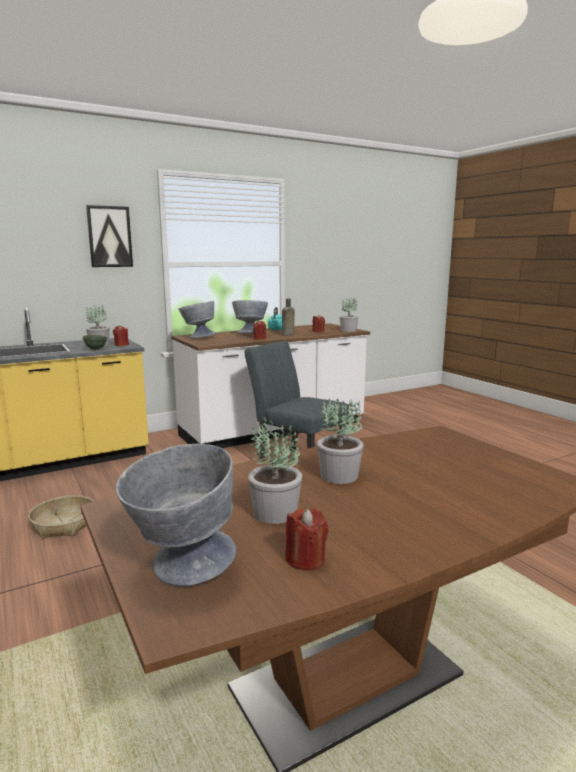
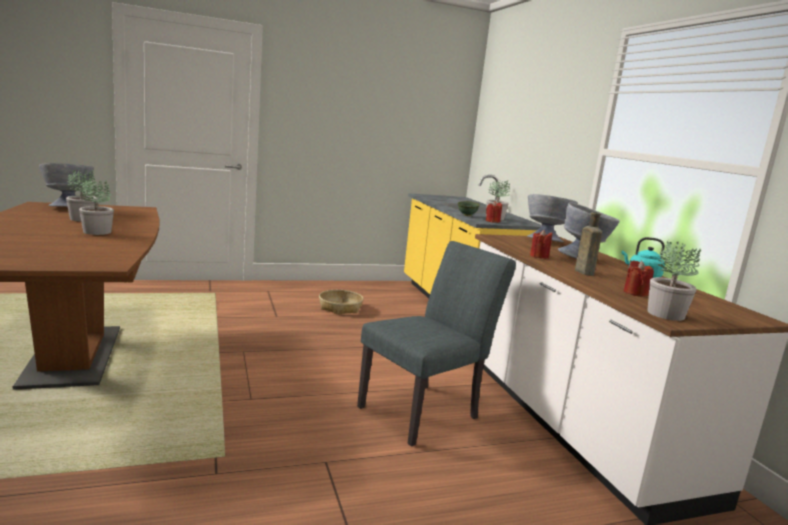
camera: 100 degrees right, 0 degrees up
(109, 236) = (567, 115): picture -> none
(305, 559) = (33, 215): red candle -> none

